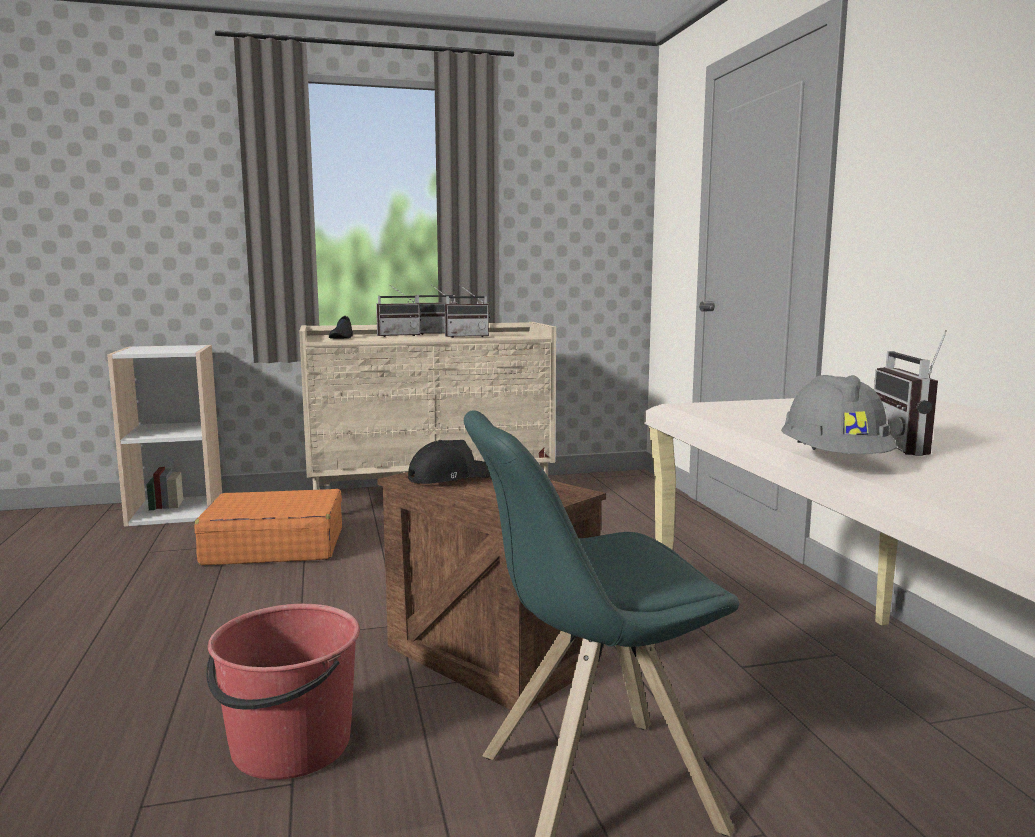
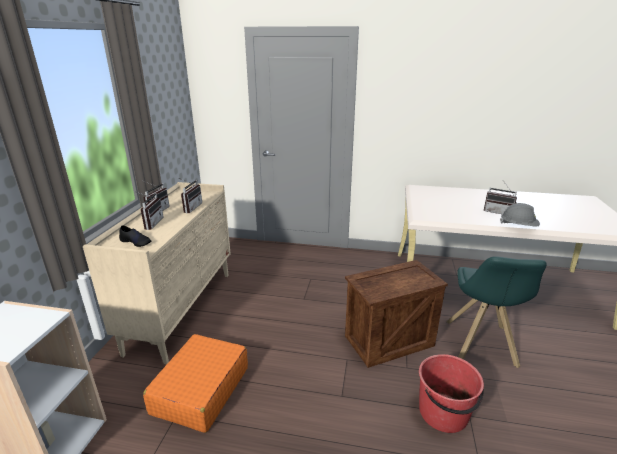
camera: 65 degrees left, 15 degrees up
(449, 477) = (378, 285): black cap -> none

